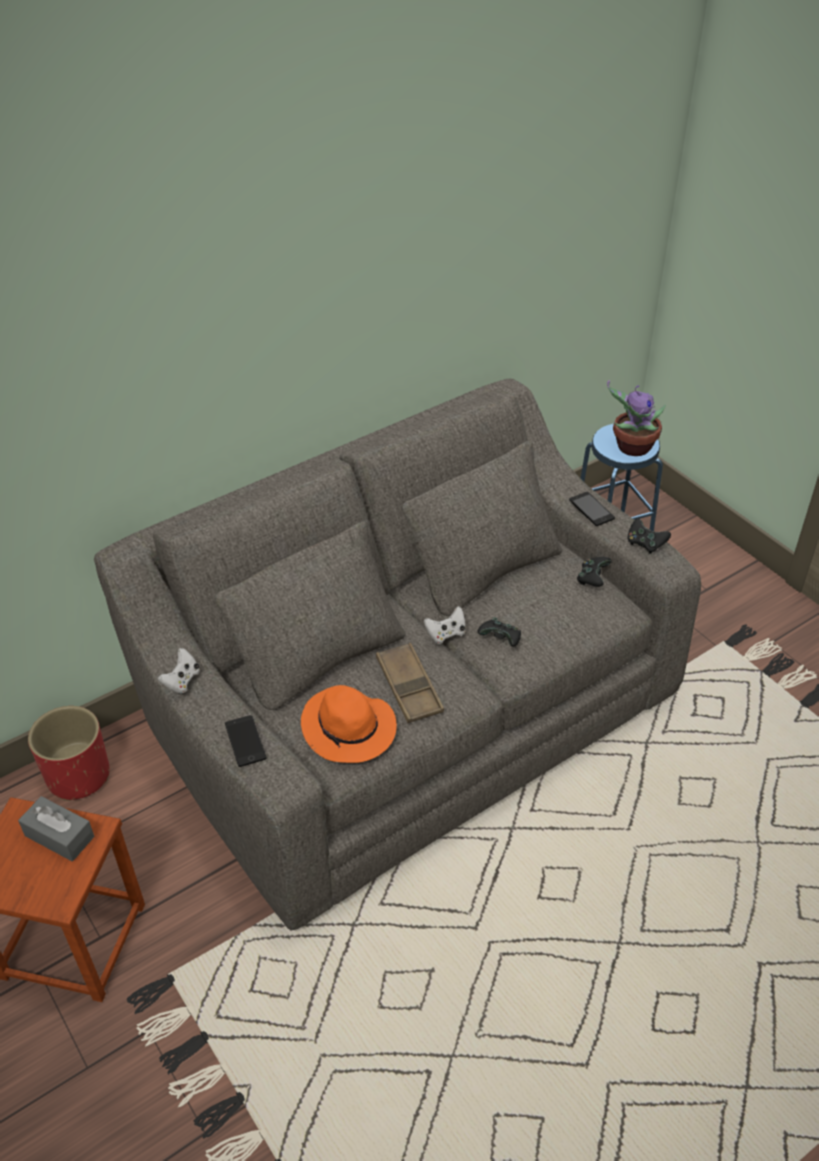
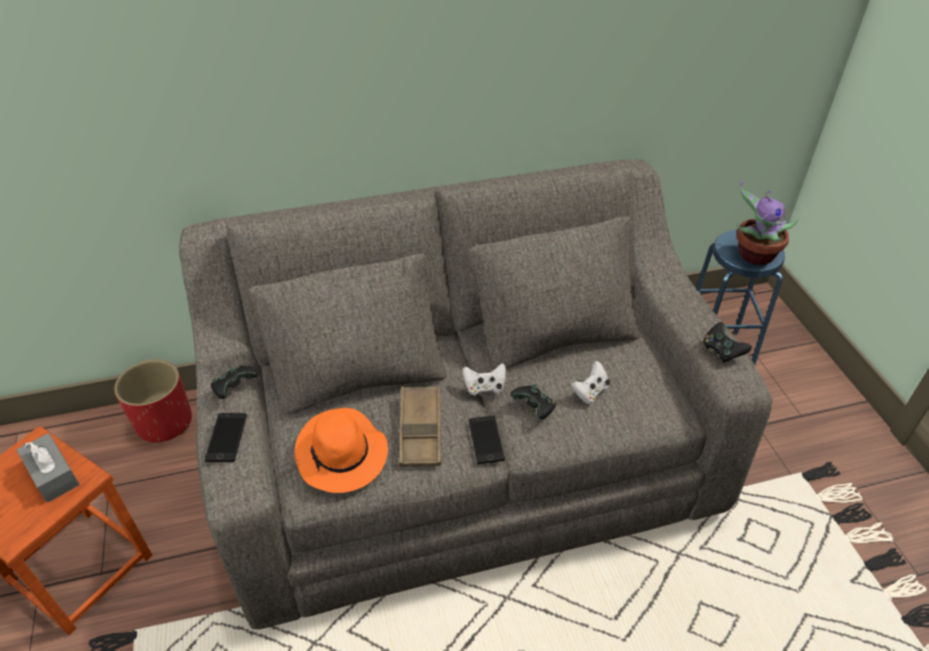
camera: 20 degrees right, 0 degrees up
(182, 681) = (214, 363): white game controller -> white game controller (590, 392)
(591, 509) = (681, 303): phone -> phone (486, 440)
(592, 579) = (657, 373): black game controller -> black game controller (234, 388)

